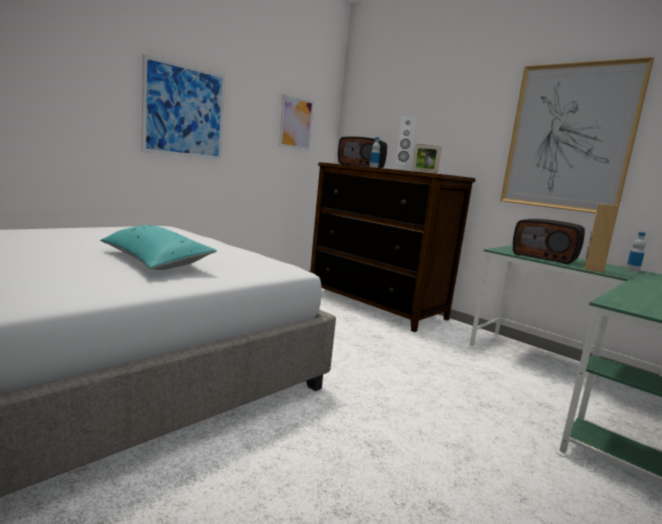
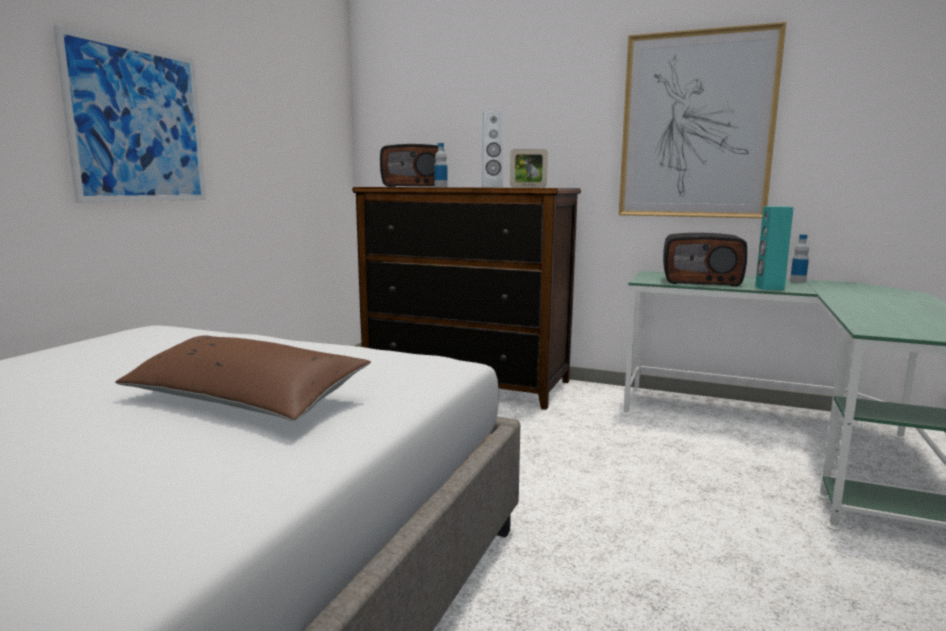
camera: 20 degrees left, 0 degrees up
(155, 260) = (245, 399): turquoise pillow -> brown pillow
(296, 123) = (301, 130): picture -> none
(593, 269) = (769, 288): brown speaker -> turquoise speaker

